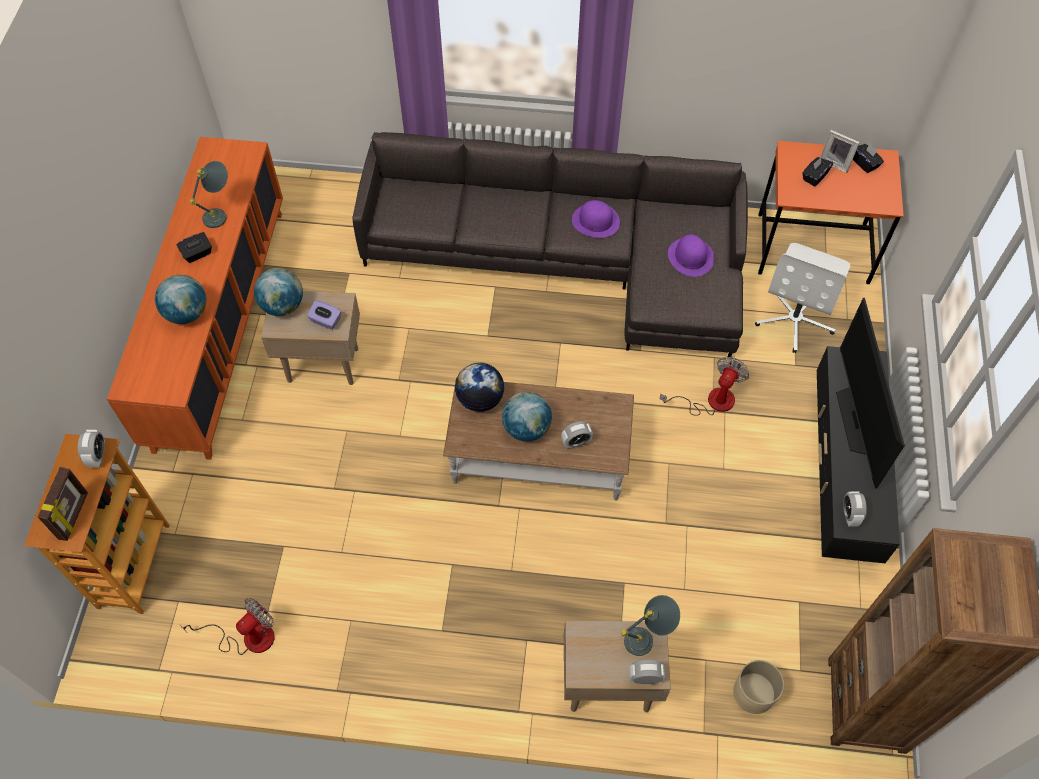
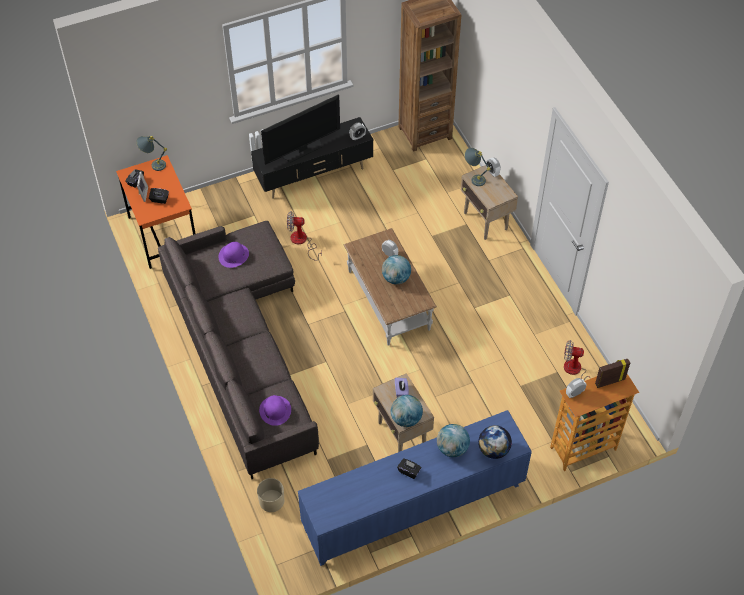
camera: 120 degrees left, 5 degrees down
(219, 326) = (413, 508): orange cabinet -> blue cabinet
(221, 213) = (371, 479): grey table lamp -> grey table lamp (153, 164)
(480, 399) = (393, 306): globe -> globe (493, 450)
(596, 221) = (234, 309): purple hat -> purple hat (275, 410)
(754, 692) = (448, 170): beige planter -> beige planter (271, 500)
(795, 319) = (222, 225): white office chair -> none

